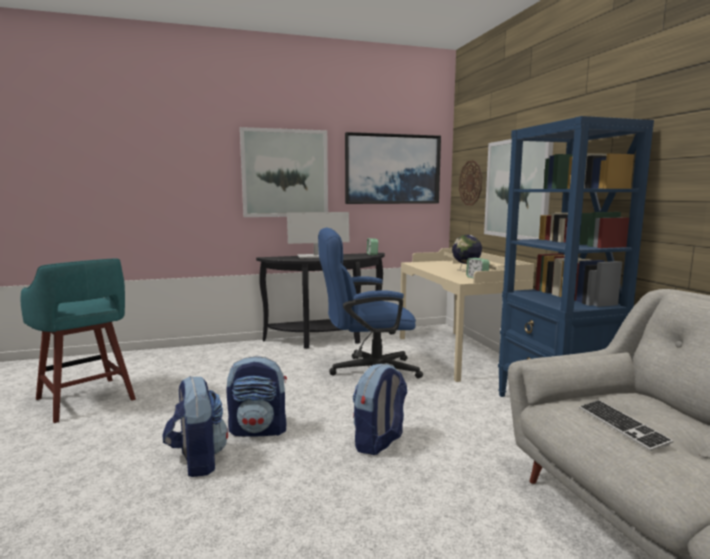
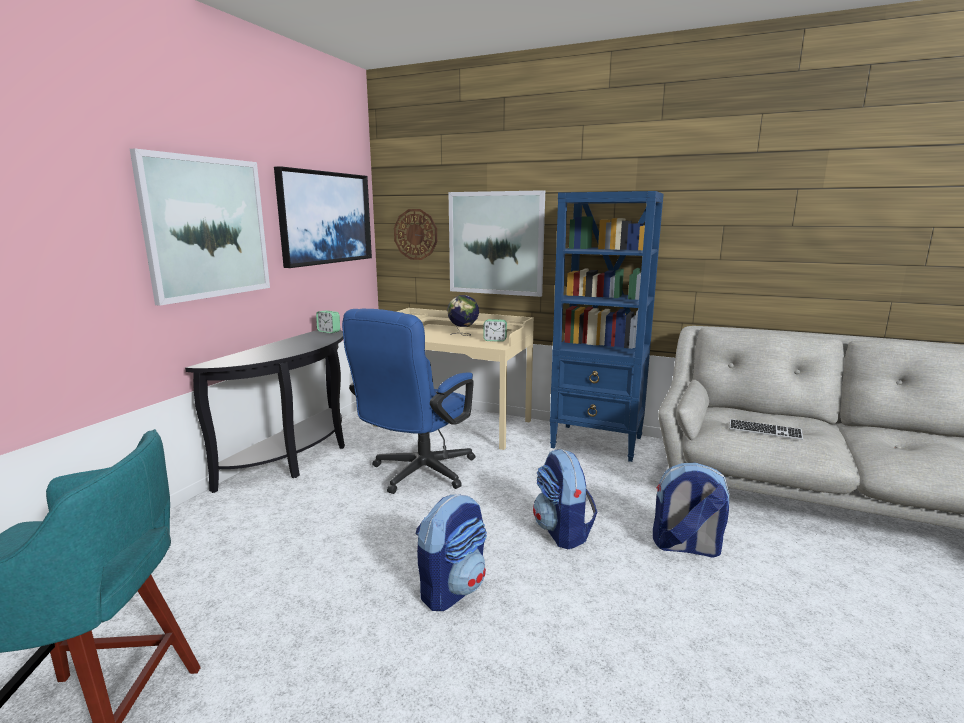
camera: 50 degrees left, 5 degrees up
(197, 461) = (469, 662): backpack -> backpack (685, 547)
(318, 256) = (275, 347): monitor -> none

